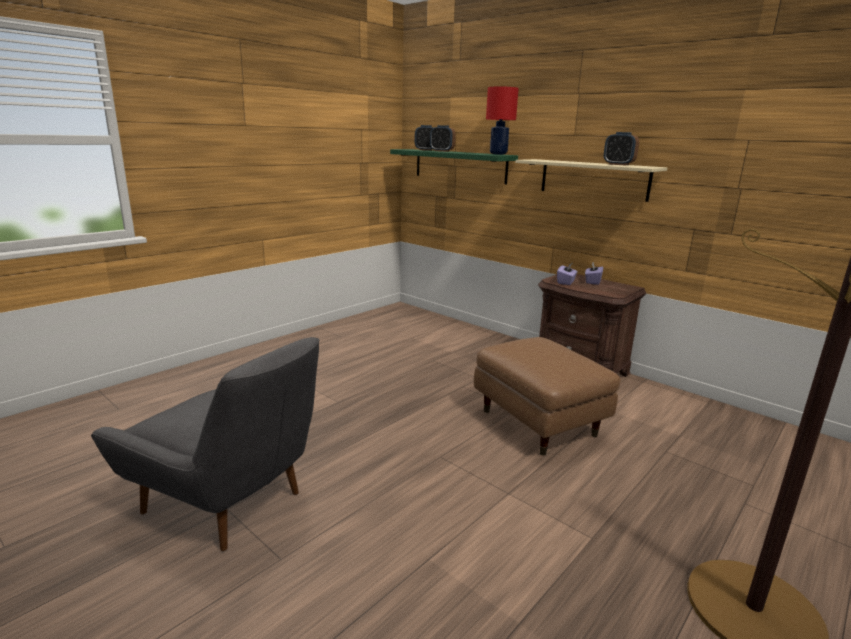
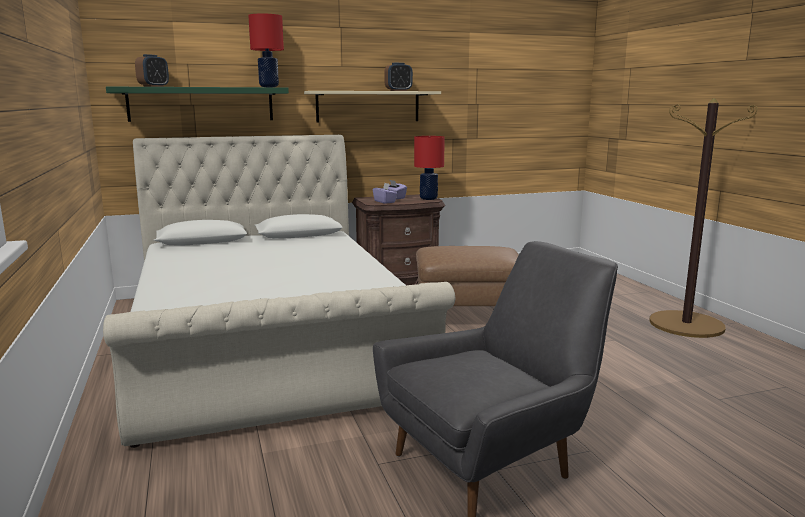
camera: 60 degrees left, 5 degrees down
(383, 361) = (269, 341): none -> beige bed
(442, 151) = (186, 86): alarm clock -> none
(615, 292) = (429, 199): none -> red table lamp

